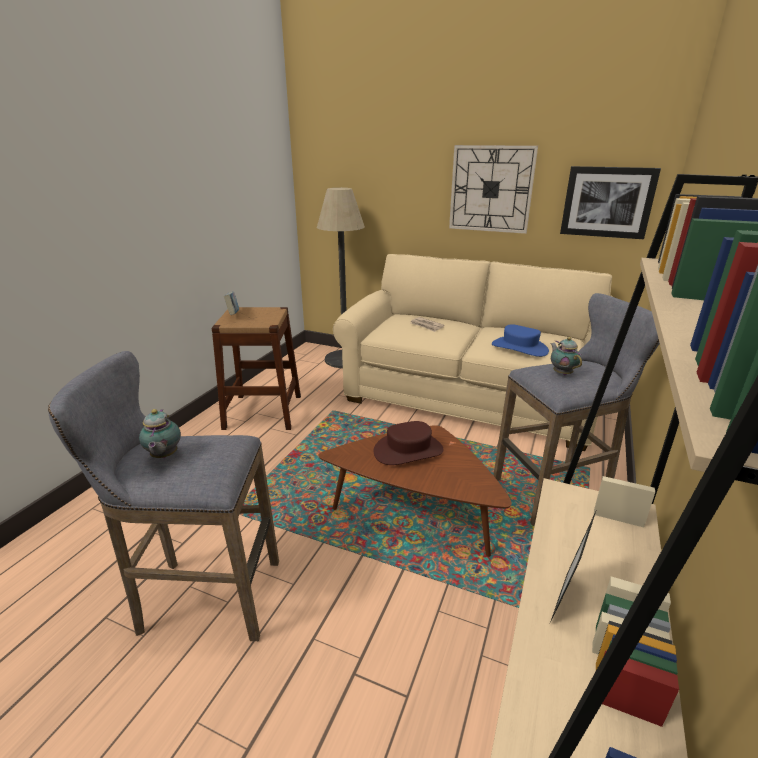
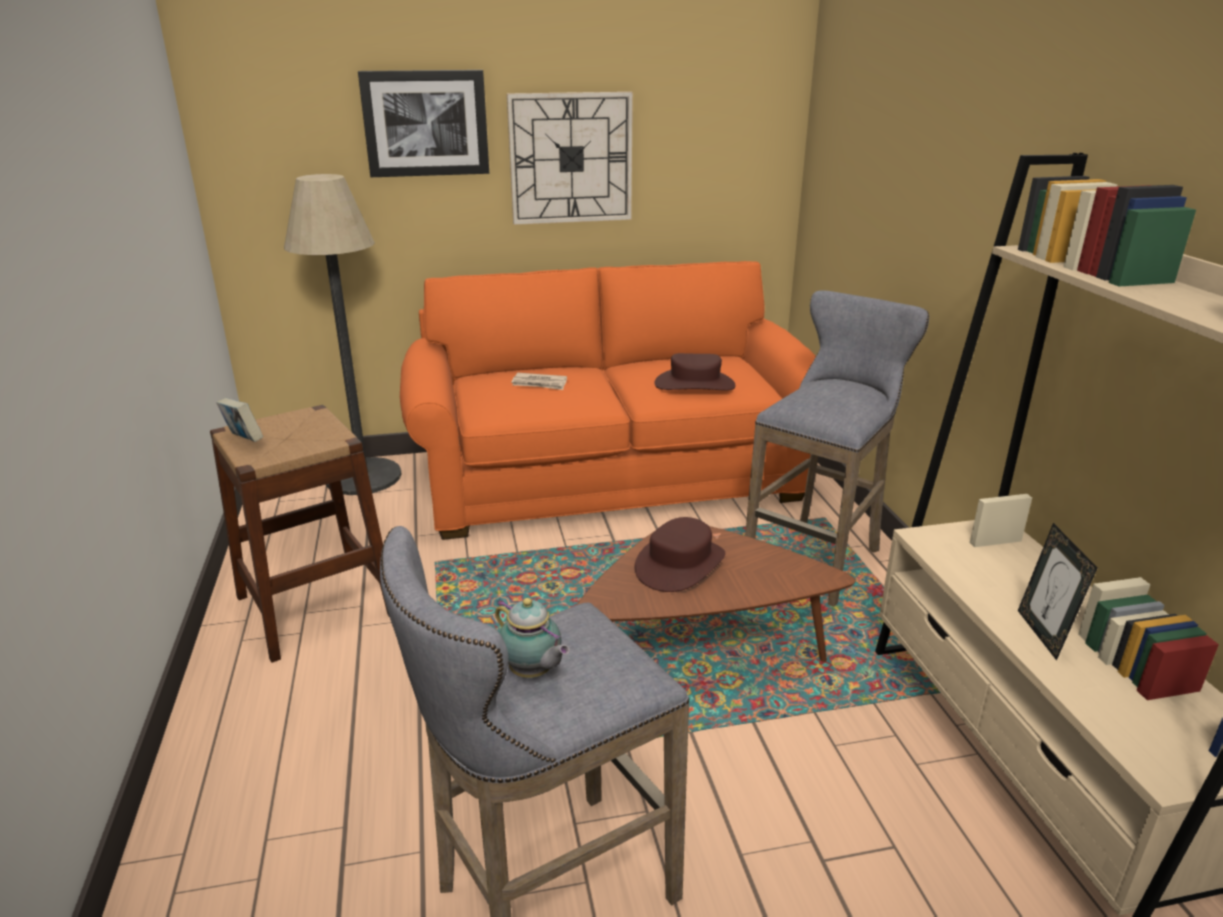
camera: 35 degrees left, 0 degrees up
(470, 397) = (610, 477): beige sofa -> orange sofa
(519, 348) = (694, 384): blue hat -> brown hat
(561, 373) = (826, 400): teapot -> none
(607, 202) = (729, 165): picture -> picture (425, 123)

